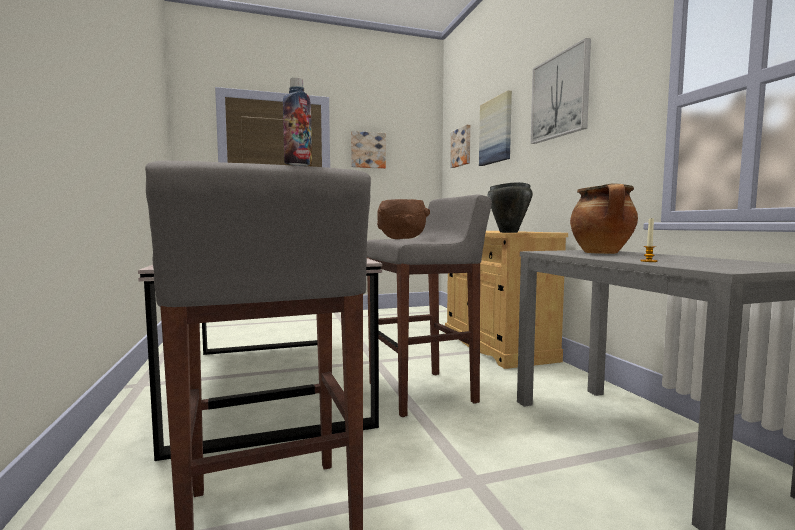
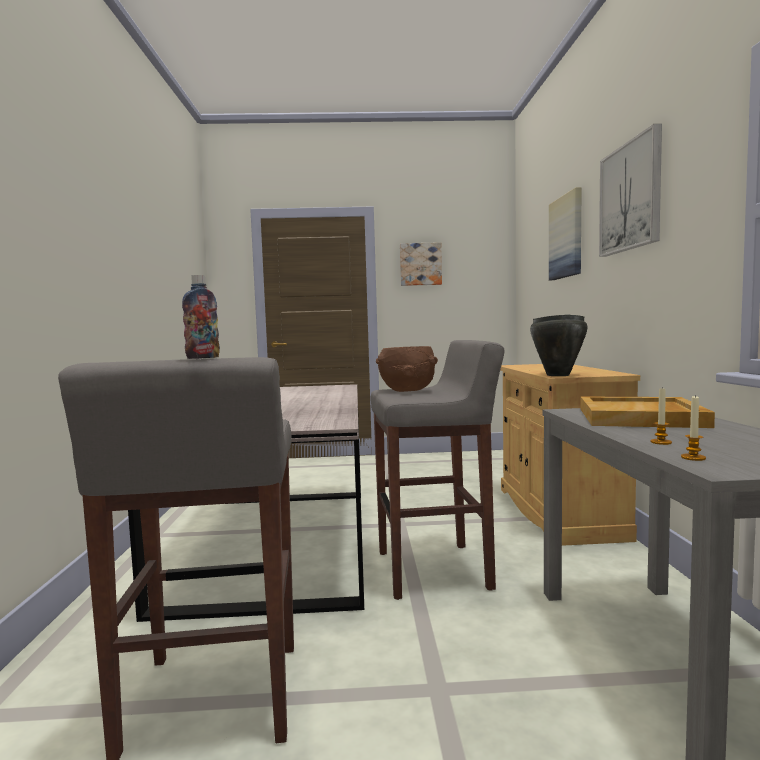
camera: 15 degrees right, 0 degrees up
(462, 147) = (533, 255): picture -> none
(602, 253) = (640, 417): cooking pot -> beige tray
(690, 266) = (693, 458): none -> candle

